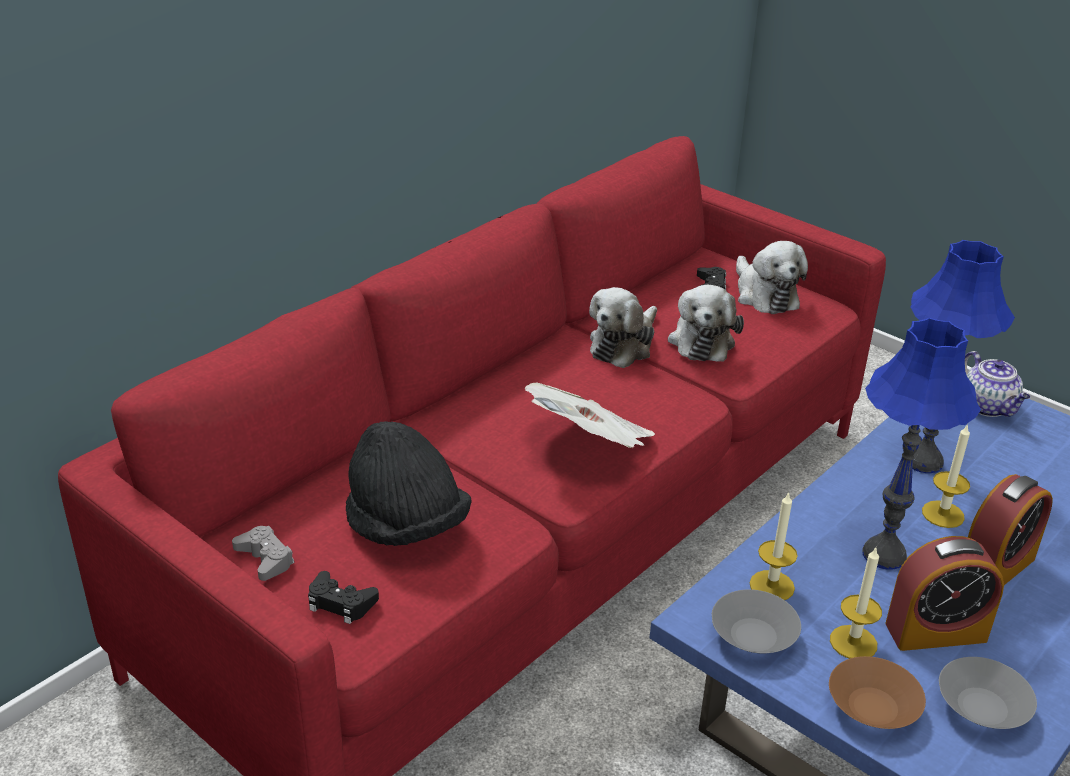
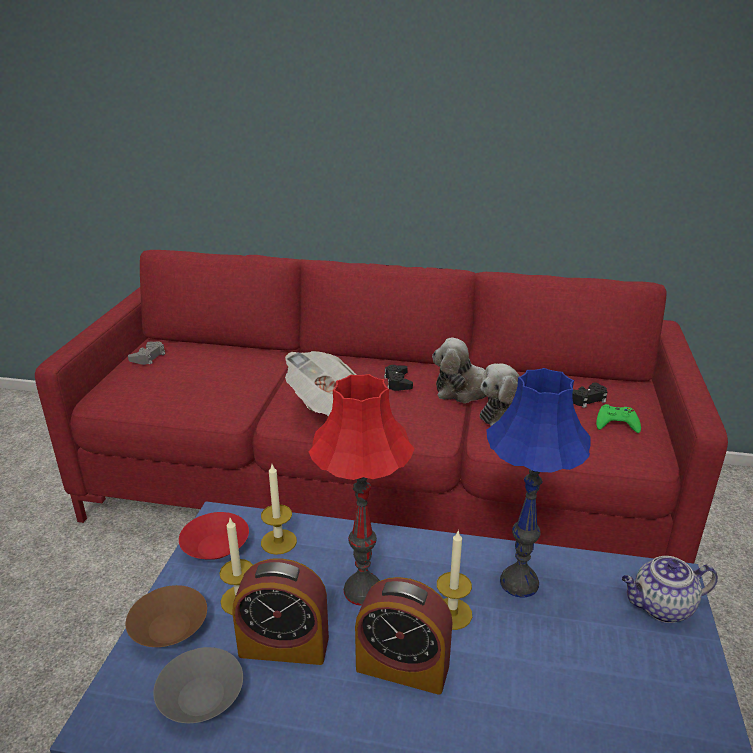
camera: 60 degrees right, 5 degrees down
(340, 603) = (126, 385): black game controller -> black game controller (397, 382)
(406, 525) = (202, 381): black hat -> none
(752, 636) = (216, 547): grey bowl -> red bowl
(764, 295) = (616, 423): plush toy -> green game controller
(883, 554) = (363, 590): blue table lamp -> red table lamp
(936, 632) = (284, 646): alarm clock -> alarm clock turned 45 degrees counterclockwise
(989, 407) = (661, 607): teapot -> teapot turned 45 degrees clockwise

